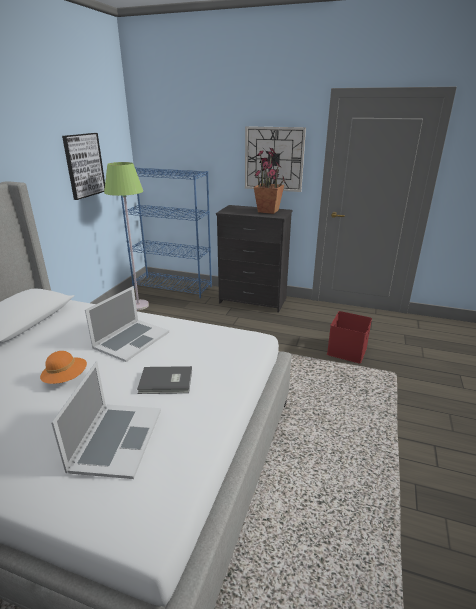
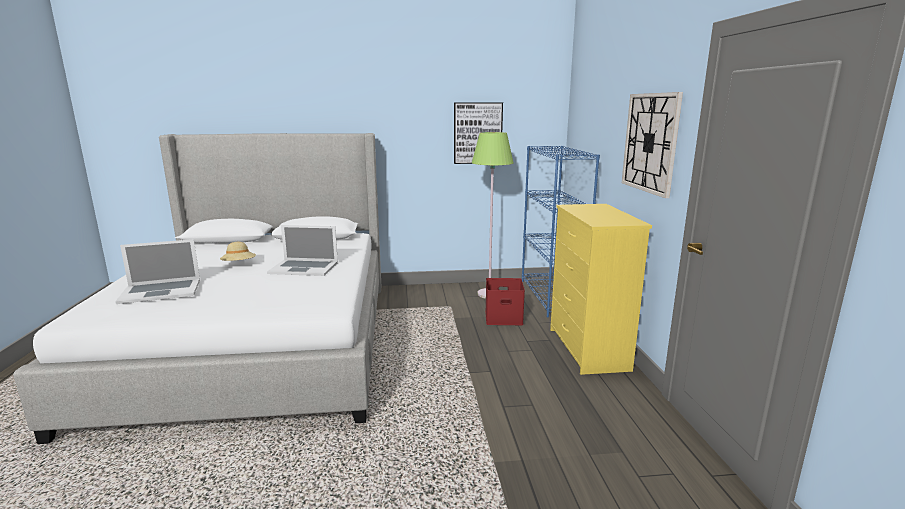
camera: 65 degrees right, 10 degrees down
(66, 379) = (239, 265): orange hat -> beige hat
(166, 382) = (238, 291): grey book -> none
(253, 301) = (587, 349): black dresser -> yellow dresser
(268, 211) = (613, 217): potted plant -> none
(346, 350) = (535, 456): red storage box -> red storage box (504, 317)

